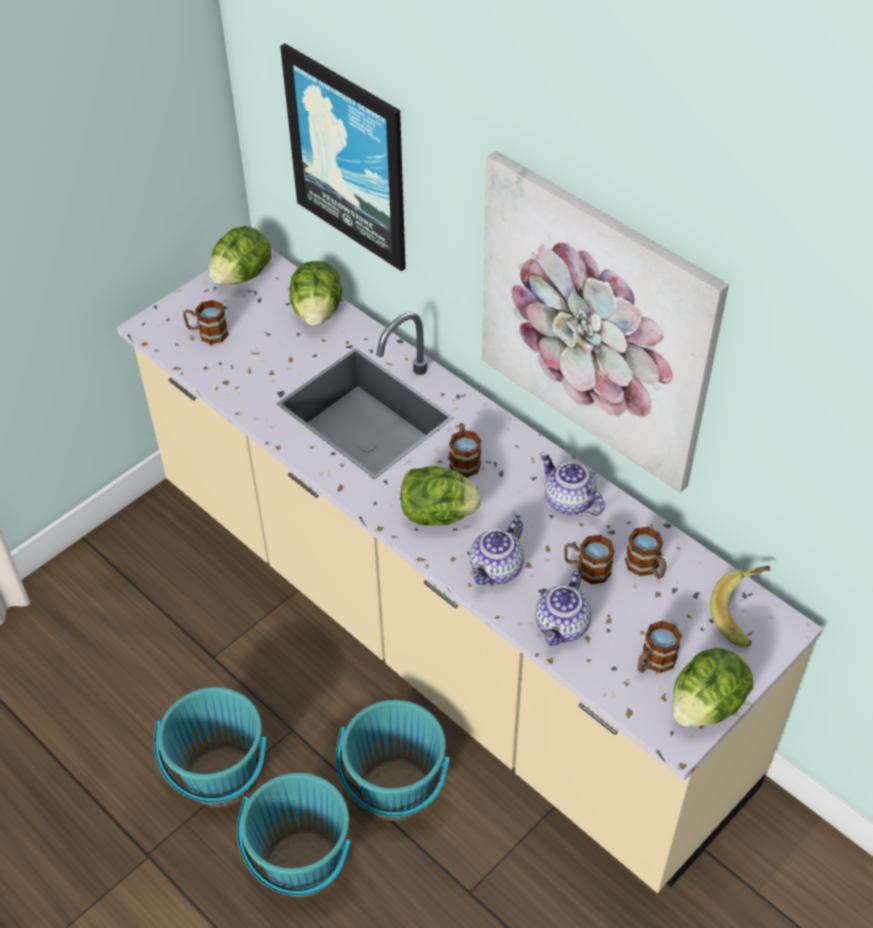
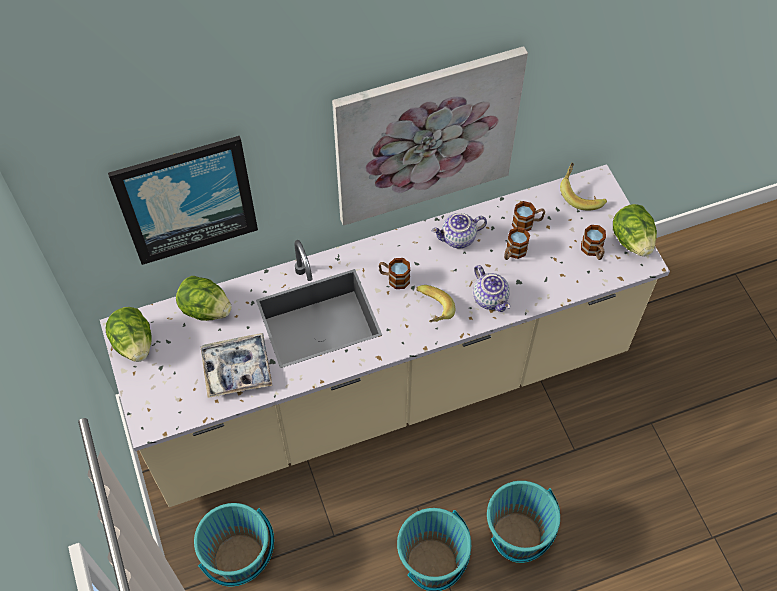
camera: 65 degrees left, 10 degrees up
(207, 333) = (181, 387): mug -> none
(255, 368) = (237, 369): none -> tray
(396, 791) = (490, 462): turquoise bucket -> turquoise bucket (239, 559)
(437, 514) = (431, 311): lettuce -> banana
(563, 627) = (548, 283): teapot -> none

